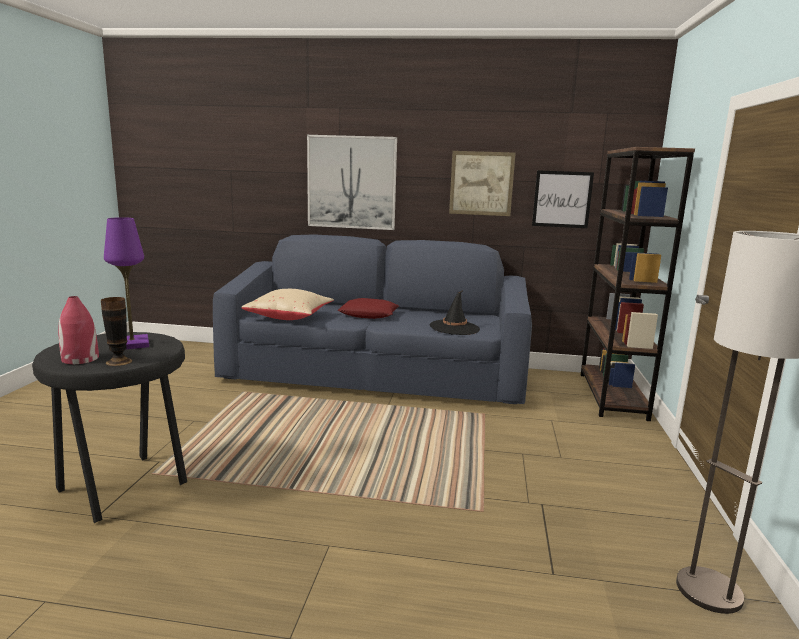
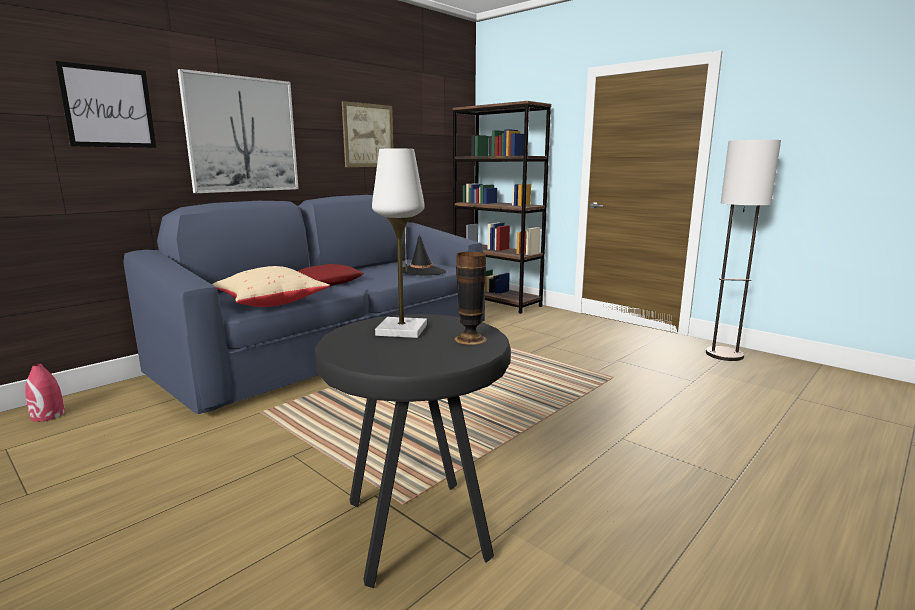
camera: 55 degrees left, 0 degrees up
(80, 359) = (432, 354): red vase -> red vase (48, 415)
(132, 344) = (402, 330): purple table lamp -> white table lamp
(562, 199) = (425, 149): picture -> picture (108, 107)

